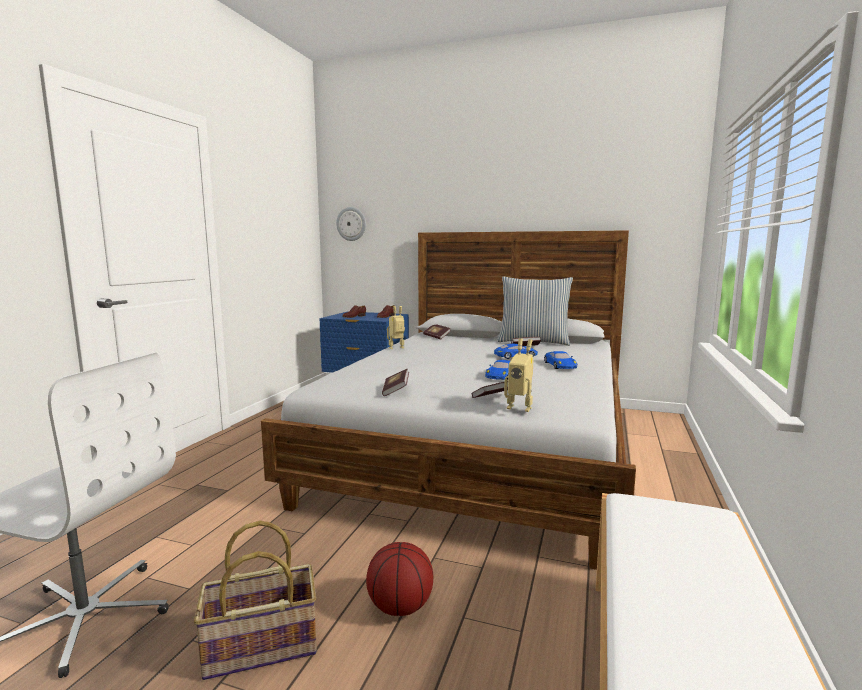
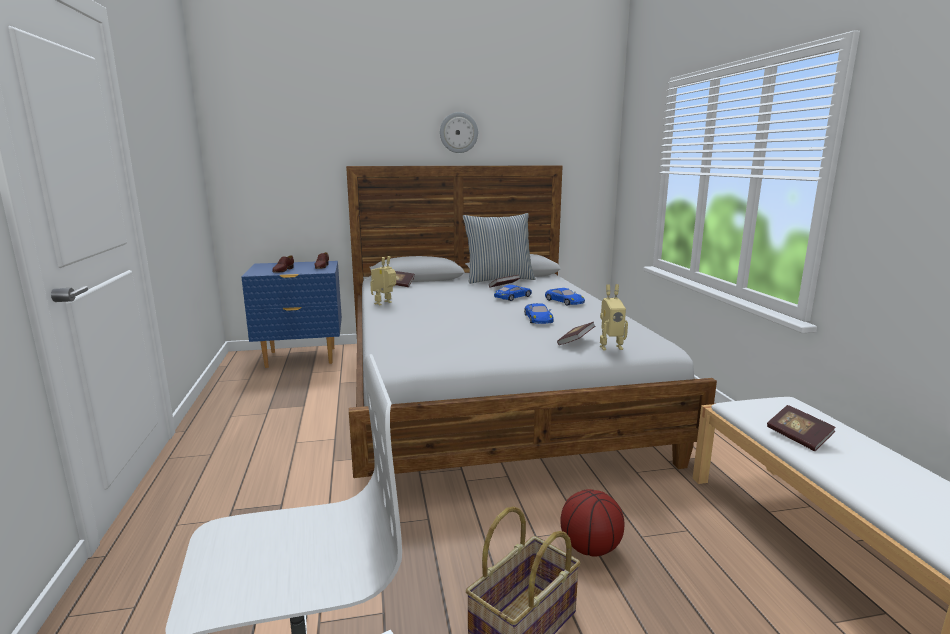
camera: 30 degrees left, 5 degrees up
(351, 224) = (252, 154): wall clock -> wall clock (458, 132)
(395, 391) = (482, 350): book -> book (798, 437)

